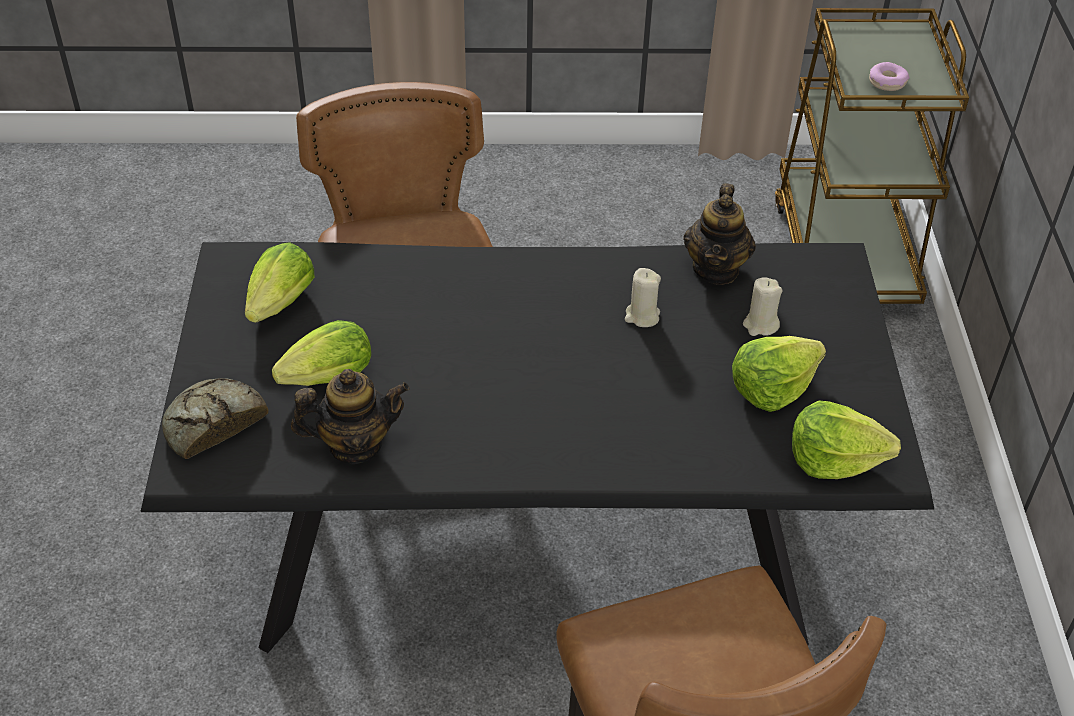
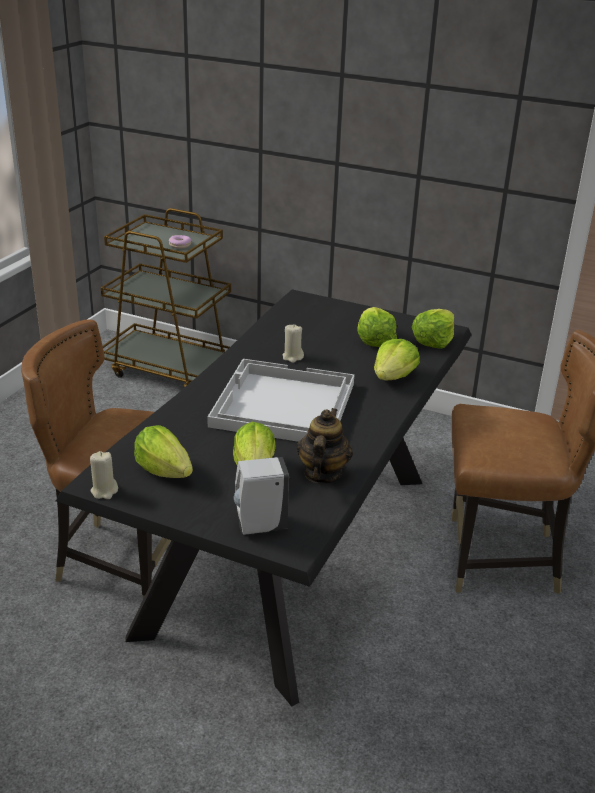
camera: 65 degrees left, 15 degrees down
(212, 423) = (259, 526): bread -> white soap dispenser
(499, 350) = (282, 405): none -> white tray
(670, 443) = (393, 377): none -> lettuce
(716, 269) = (275, 327): teapot -> none
(760, 325) = (328, 329): beige candle -> beige candle (104, 491)

